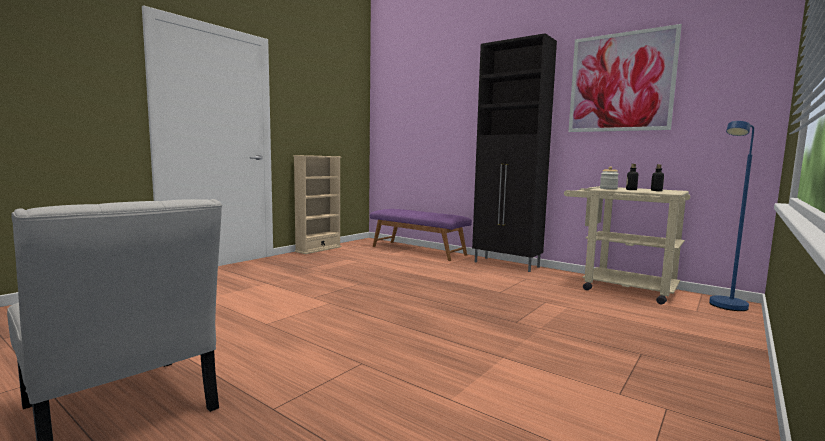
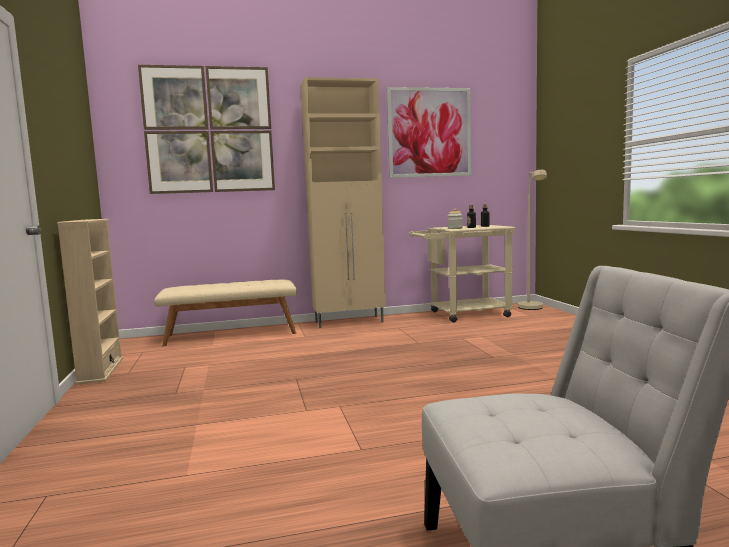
camera: 50 degrees left, 0 degrees up
(418, 250) = (231, 334): purple bench -> beige bench
(429, 95) = (209, 130): none -> picture
(507, 265) = (350, 322): black cabinet -> beige cabinet
(725, 307) = (532, 309): blue floor lamp -> beige floor lamp

